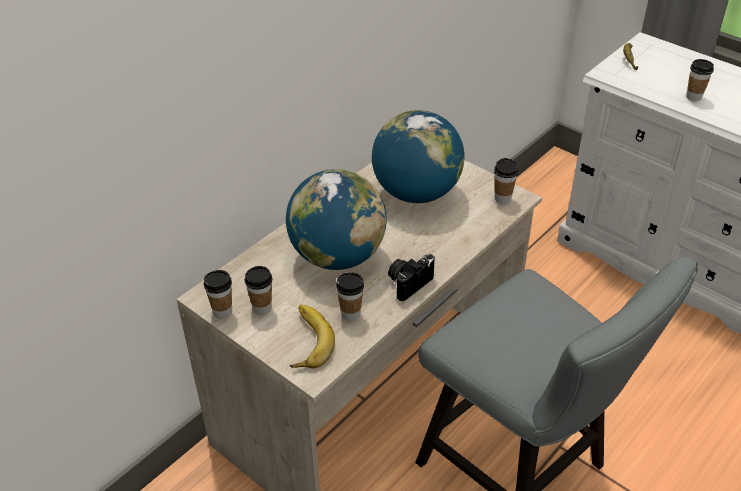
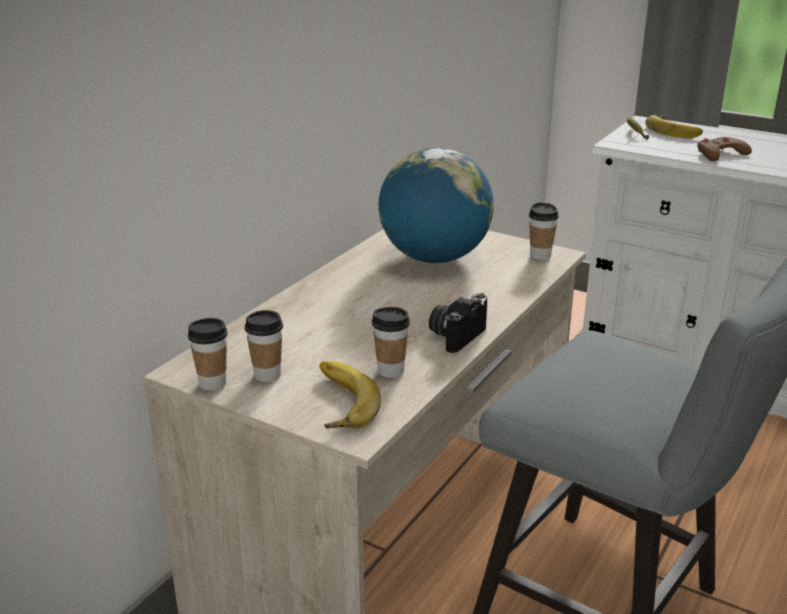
camera: 10 degrees left, 15 degrees down
(337, 256) = (354, 319): globe -> none
(667, 59) = (674, 131): none -> banana
(693, 97) = (720, 154): cup -> brown game controller

